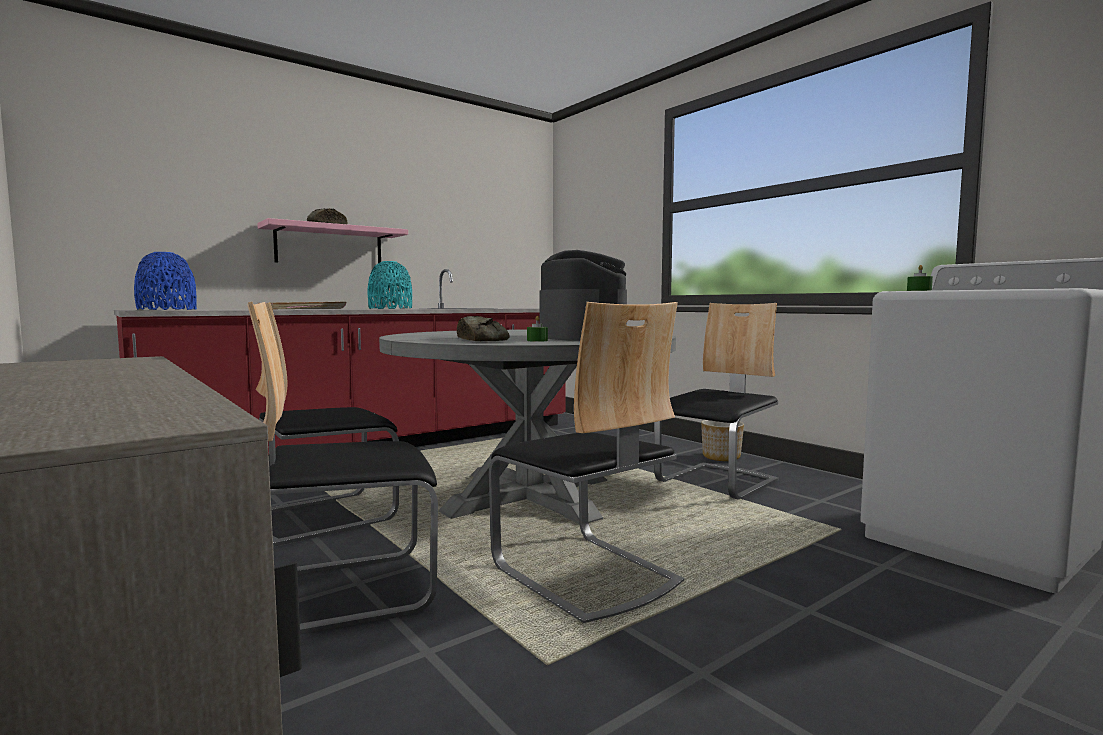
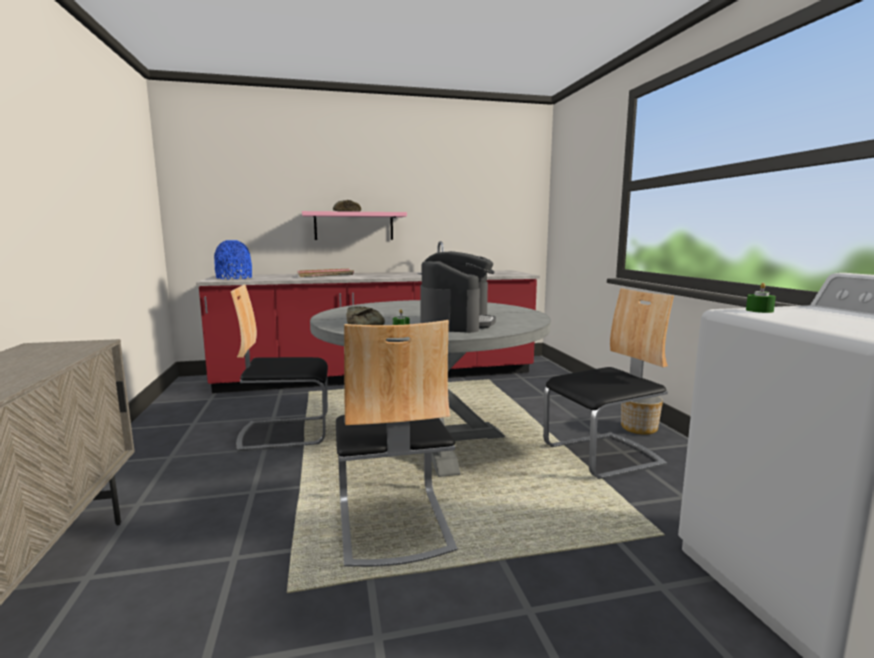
camera: 25 degrees right, 5 degrees up
(345, 591) = (239, 496): chair -> none
(390, 308) = (385, 276): turquoise vase -> none

